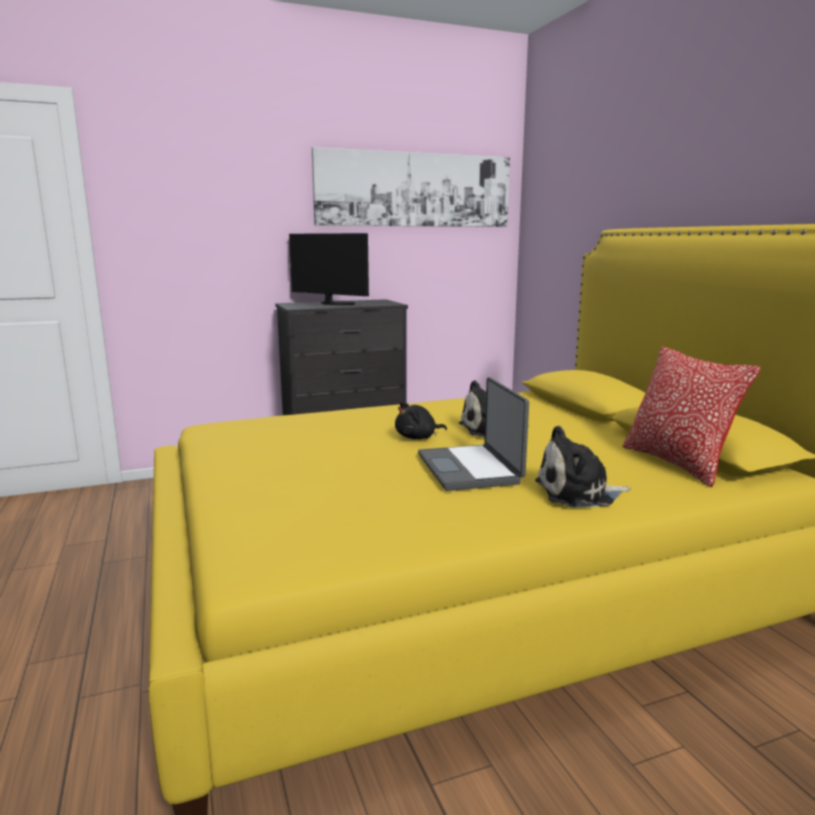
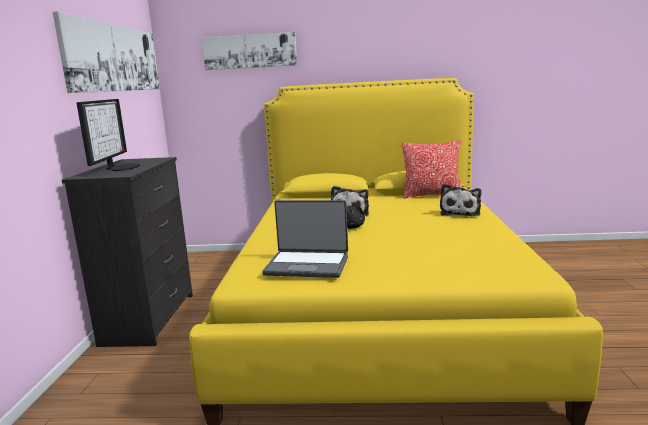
camera: 65 degrees left, 0 degrees up
(334, 303) = (121, 167): monitor -> monitor turned 120 degrees clockwise
(470, 469) = (416, 223): laptop -> laptop (307, 265)
(595, 175) = (250, 51): none -> picture

